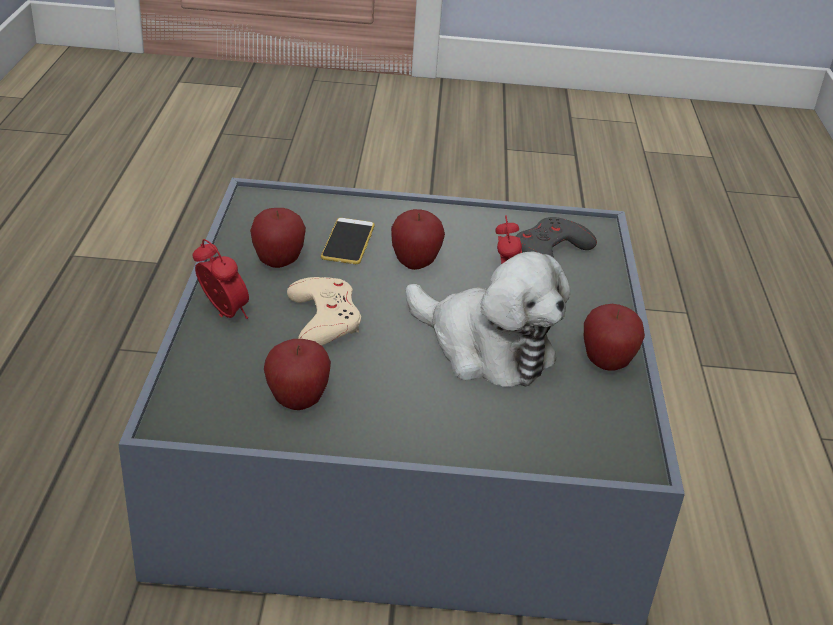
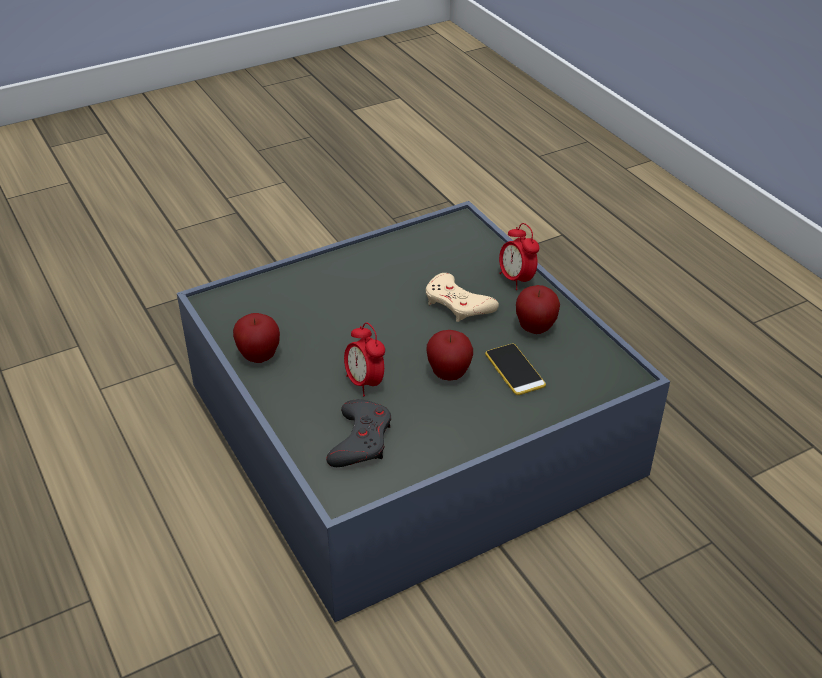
camera: 150 degrees right, 5 degrees up
(223, 314) = (516, 280): alarm clock -> alarm clock turned 45 degrees clockwise
(297, 402) = (416, 254): apple -> none
(485, 348) = (344, 331): plush toy -> none

